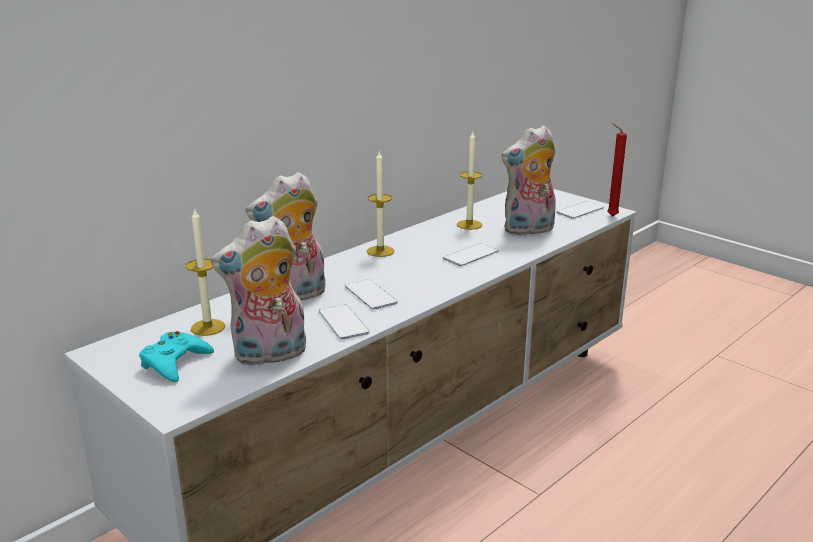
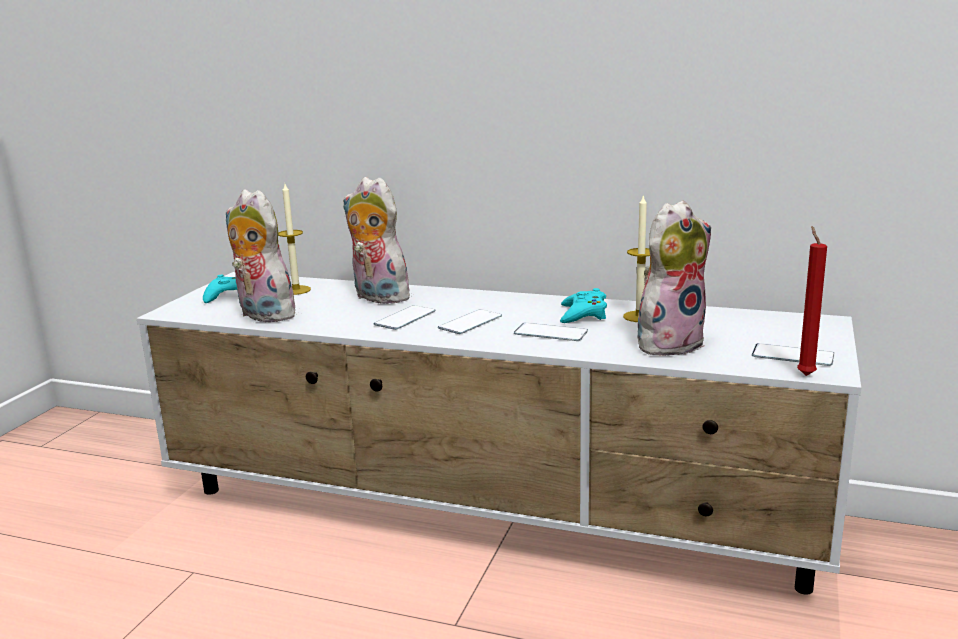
camera: 65 degrees right, 5 degrees down
(343, 322) = (339, 322): phone -> phone (470, 322)
(380, 251) = (510, 301): candle -> none
(443, 237) = (583, 314): none -> turquoise game controller
(528, 230) = (669, 343): plush toy -> plush toy turned 105 degrees clockwise

